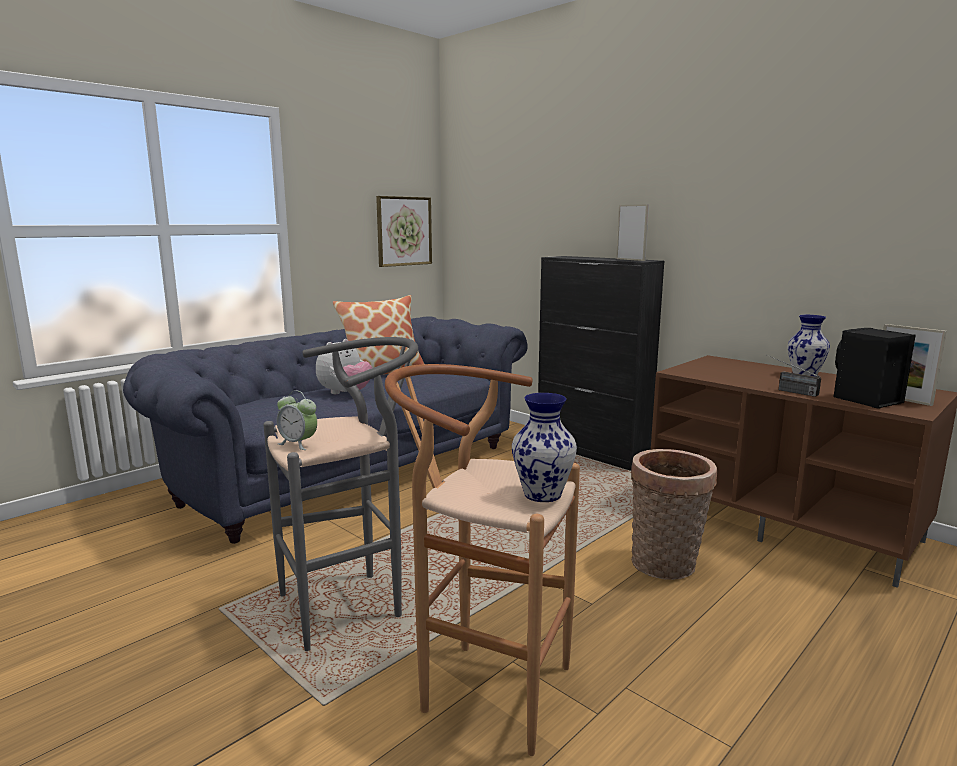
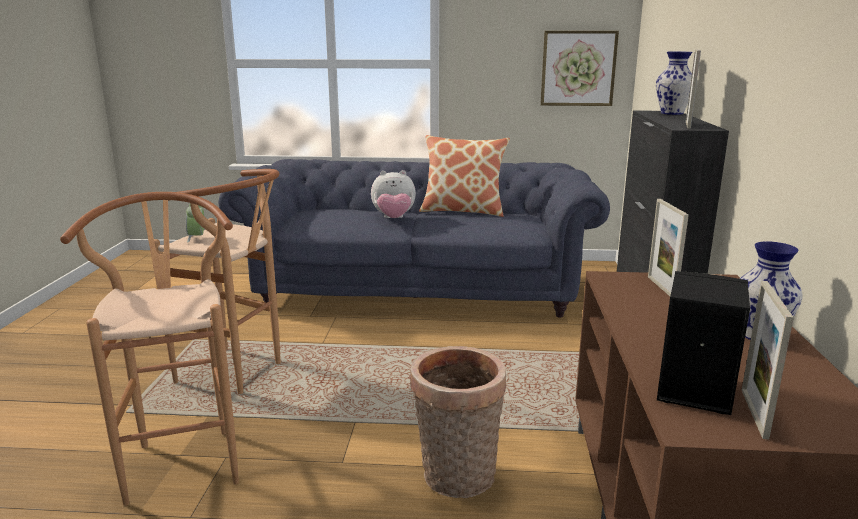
camera: 50 degrees right, 5 degrees up
(352, 604) = (238, 373): grey stool -> brown stool
(543, 495) = (163, 316): vase -> vase (672, 113)
(709, 369) = (661, 287): none -> picture frame
(787, 391) = (640, 339): radio -> none

